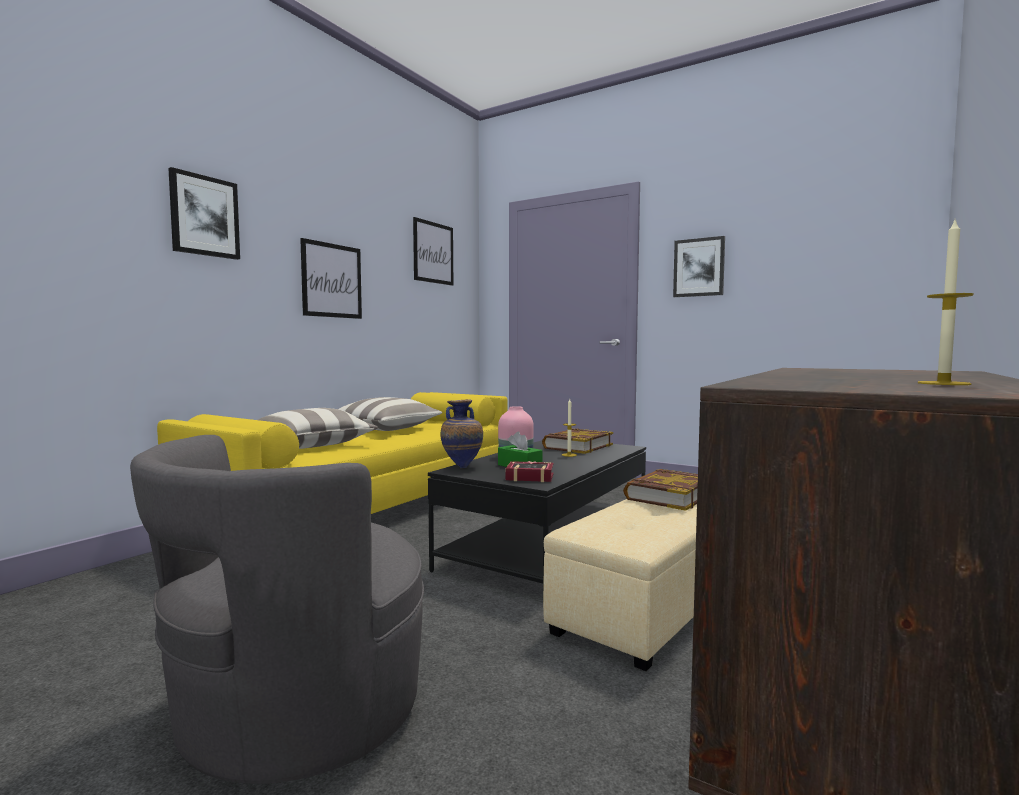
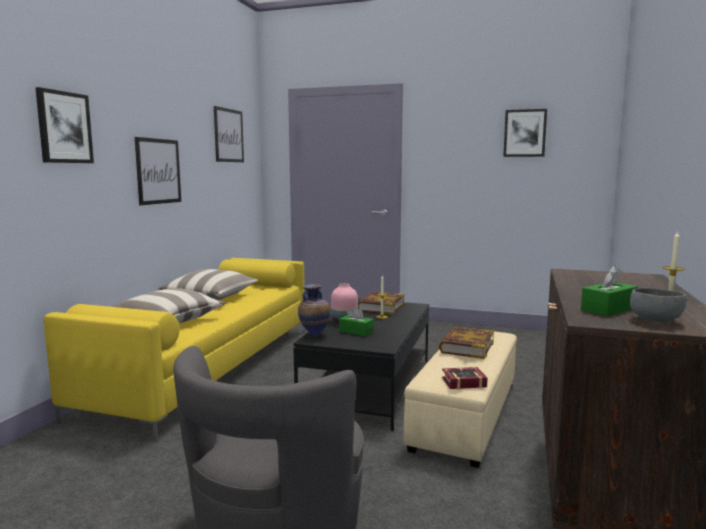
camera: 15 degrees left, 5 degrees up
(528, 476) = (370, 341): book -> book (461, 382)
(699, 267) = (449, 156): picture -> picture (524, 133)
(815, 381) = (608, 309): none -> green tissue box
(896, 387) = (655, 321): none -> grey bowl

